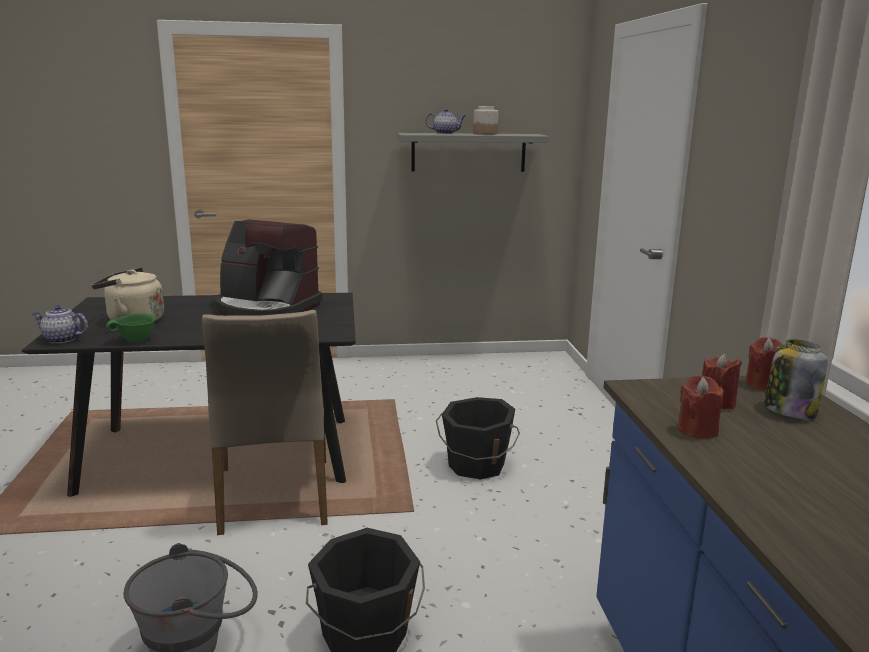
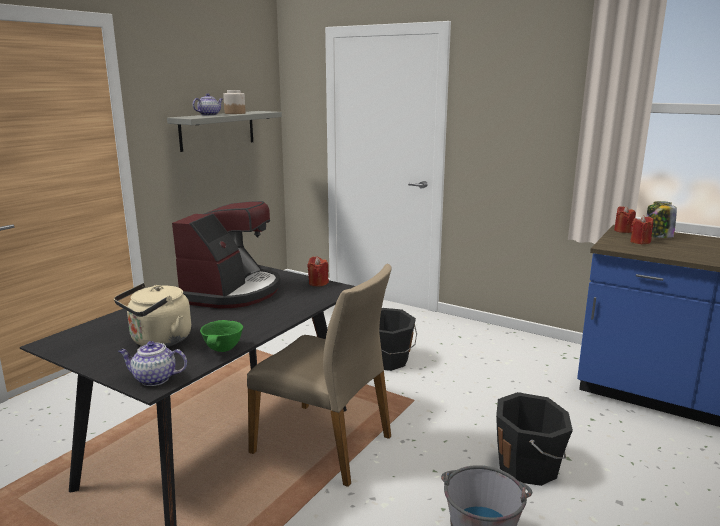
camera: 50 degrees left, 0 degrees up
(61, 339) = (154, 379): teapot -> teapot turned 45 degrees clockwise
(266, 308) = (232, 292): coffee machine -> coffee machine turned 45 degrees counterclockwise
(697, 430) = (670, 253): red candle -> red candle (318, 283)

